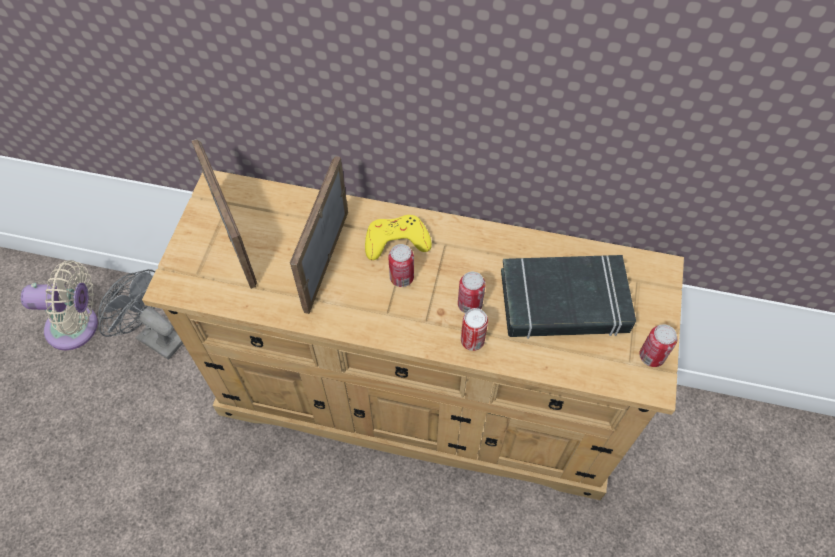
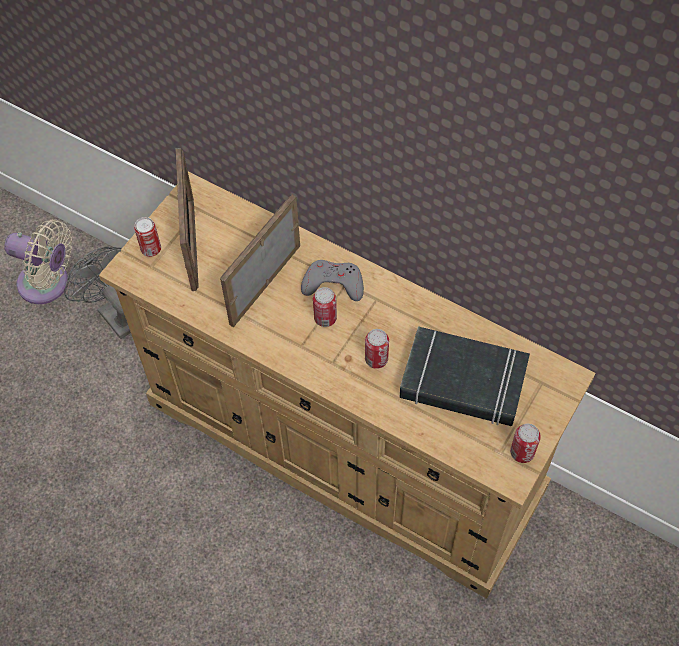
camera: 20 degrees right, 0 degrees up
(396, 241) = (333, 284): yellow game controller -> grey game controller
(472, 341) = (365, 391): can -> can (151, 249)

